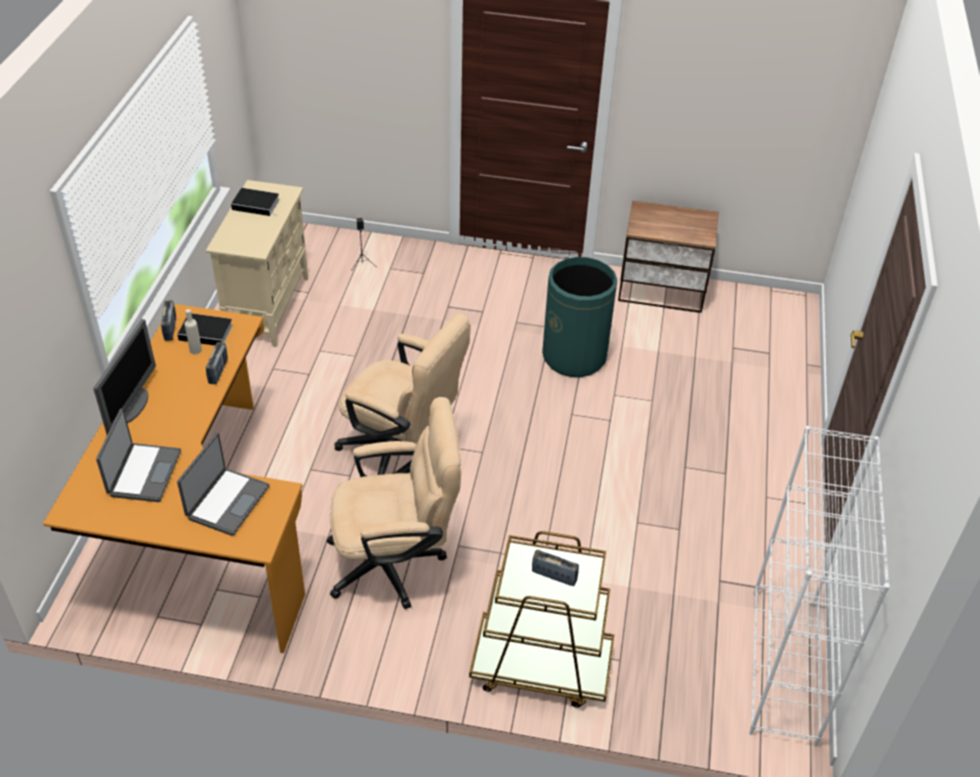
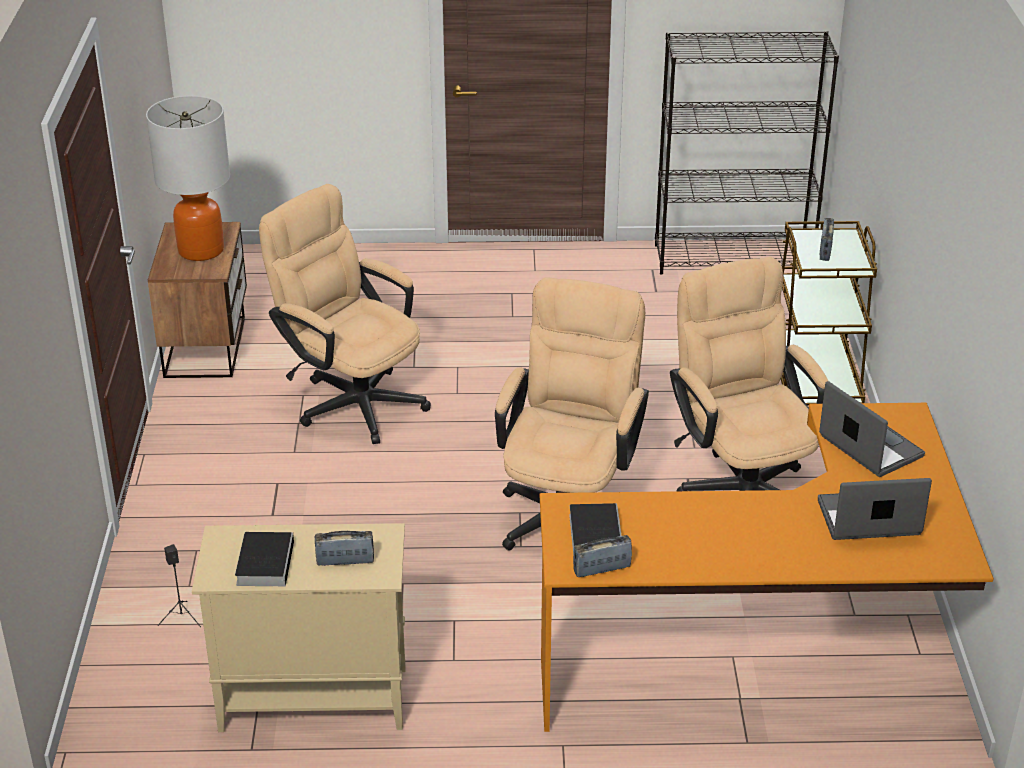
camera: 100 degrees left, 10 degrees down
(133, 406) = (766, 561): monitor -> none
(195, 350) = (634, 534): beige bottle -> none
(218, 371) = (665, 504): radio -> radio (345, 561)
(227, 502) = (869, 447): laptop -> laptop turned 45 degrees clockwise
(574, 356) = (351, 400): green trash can -> beige office chair
(671, 225) = (200, 250): none -> table lamp
(784, 666) = (734, 258): white bookcase -> black bookcase

